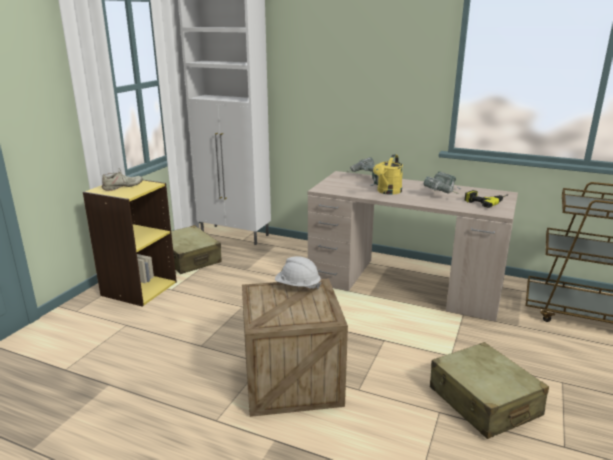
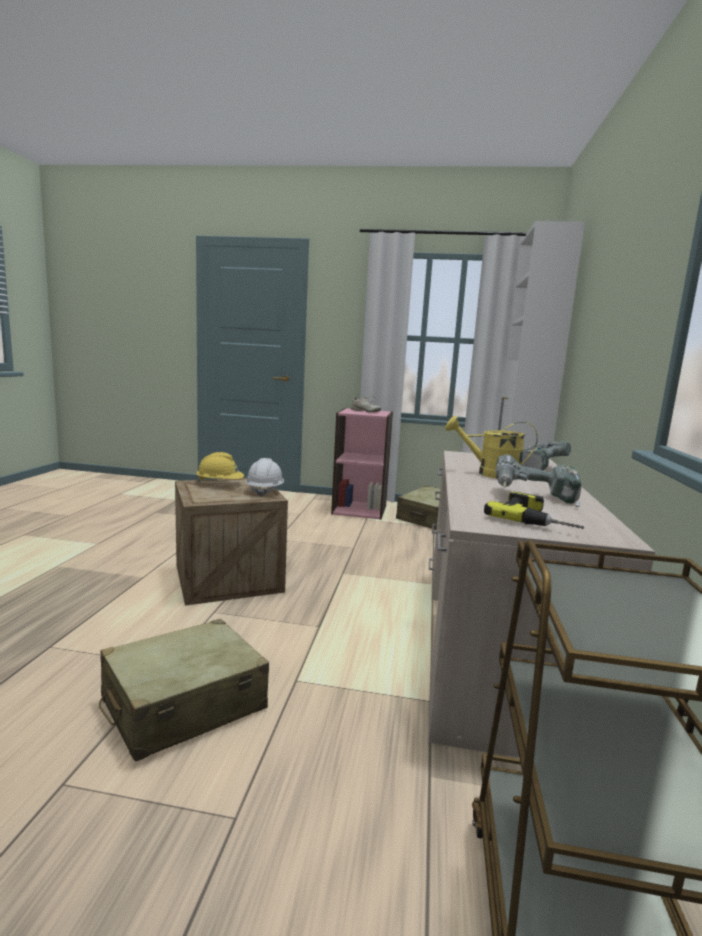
camera: 75 degrees right, 10 degrees down
(138, 288) = (359, 509): yellow bookcase -> pink bookcase
(267, 307) = (220, 484): none -> yellow hard hat

